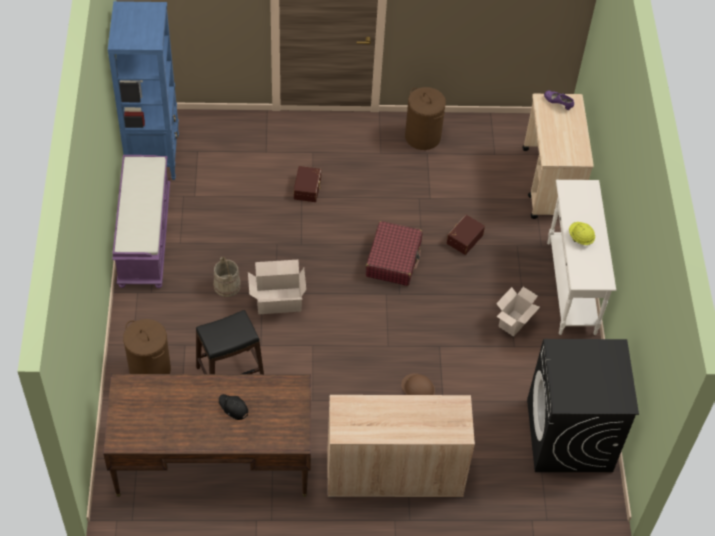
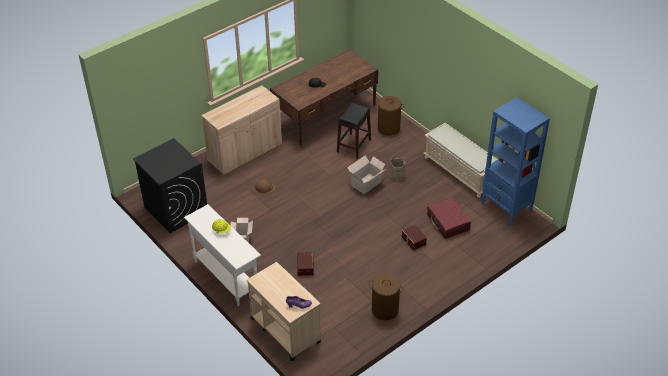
camera: 145 degrees right, 10 degrees down
(144, 236) = (460, 172): purple bench -> beige bench
(393, 259) = (332, 234): red suitcase -> red suitcase (448, 222)

